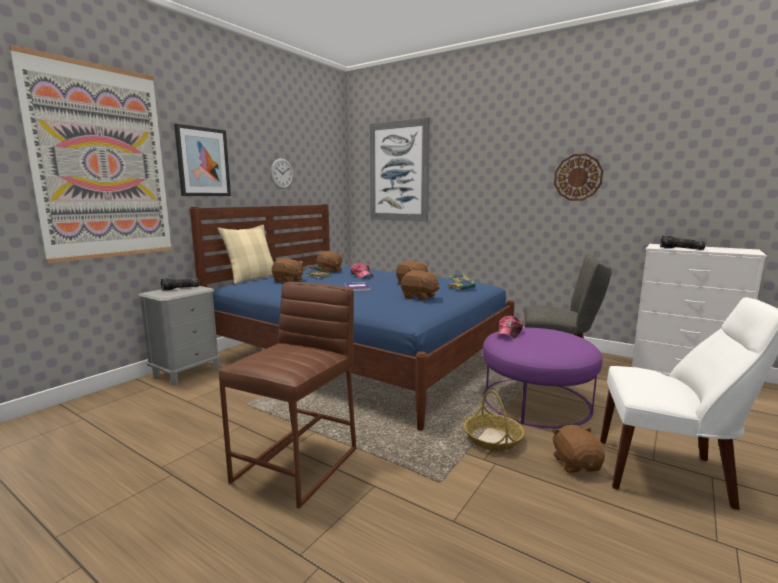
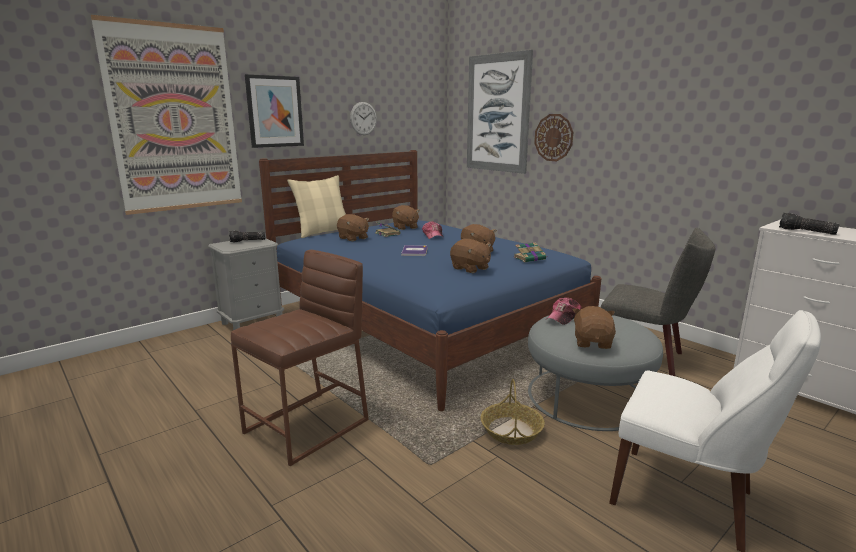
camera: 15 degrees right, 5 degrees up
(535, 401) = (587, 396): purple ottoman -> grey ottoman
(576, 464) = (586, 471): brown plush toy -> brown plush toy (593, 342)
(578, 177) = (698, 129): wall clock -> wall clock (553, 137)

